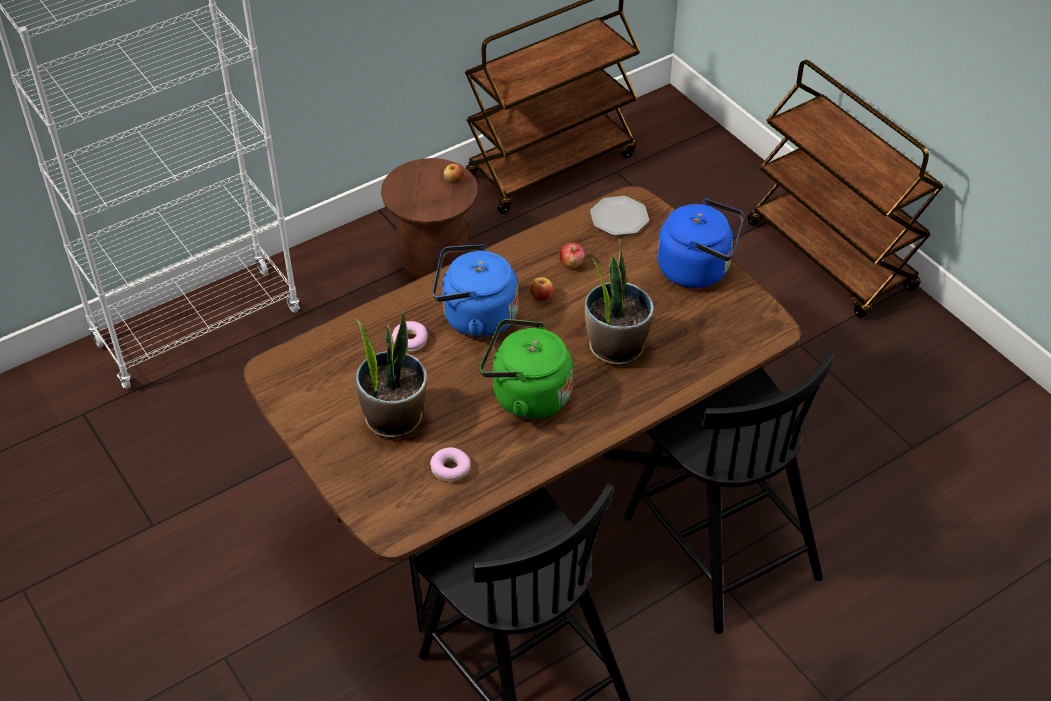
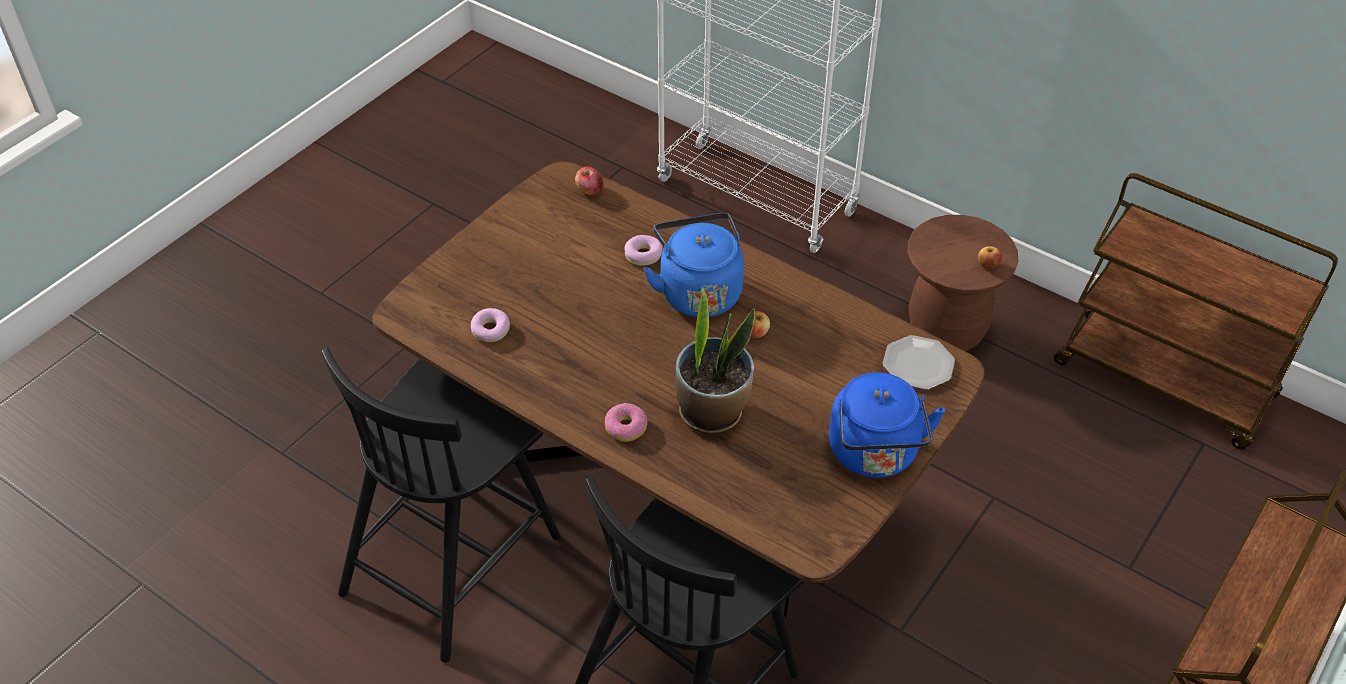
camera: 70 degrees right, 0 degrees up
(394, 418) = (538, 273): potted plant -> none
(526, 396) = (608, 358): green kettle -> none
(571, 263) = (820, 344): apple -> apple (589, 190)
(610, 404) = (625, 427): none -> donut

